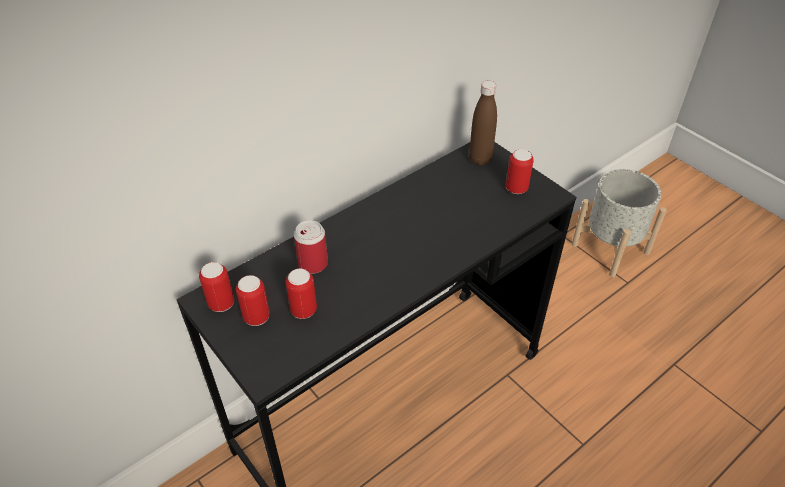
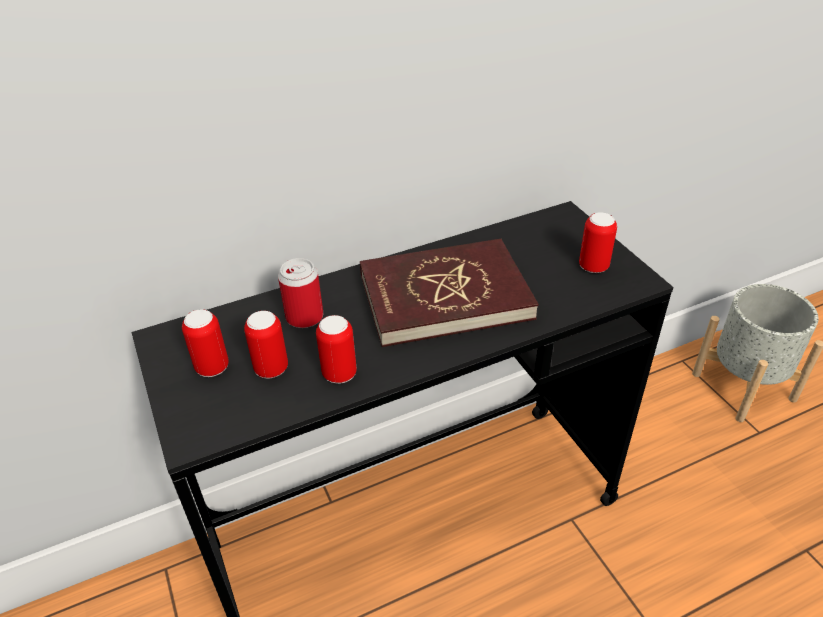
camera: 15 degrees right, 5 degrees down
(221, 303) = (178, 345): can -> can (339, 374)
(414, 229) = (444, 296): none -> red book
(480, 159) = (556, 227): brown bottle -> none

